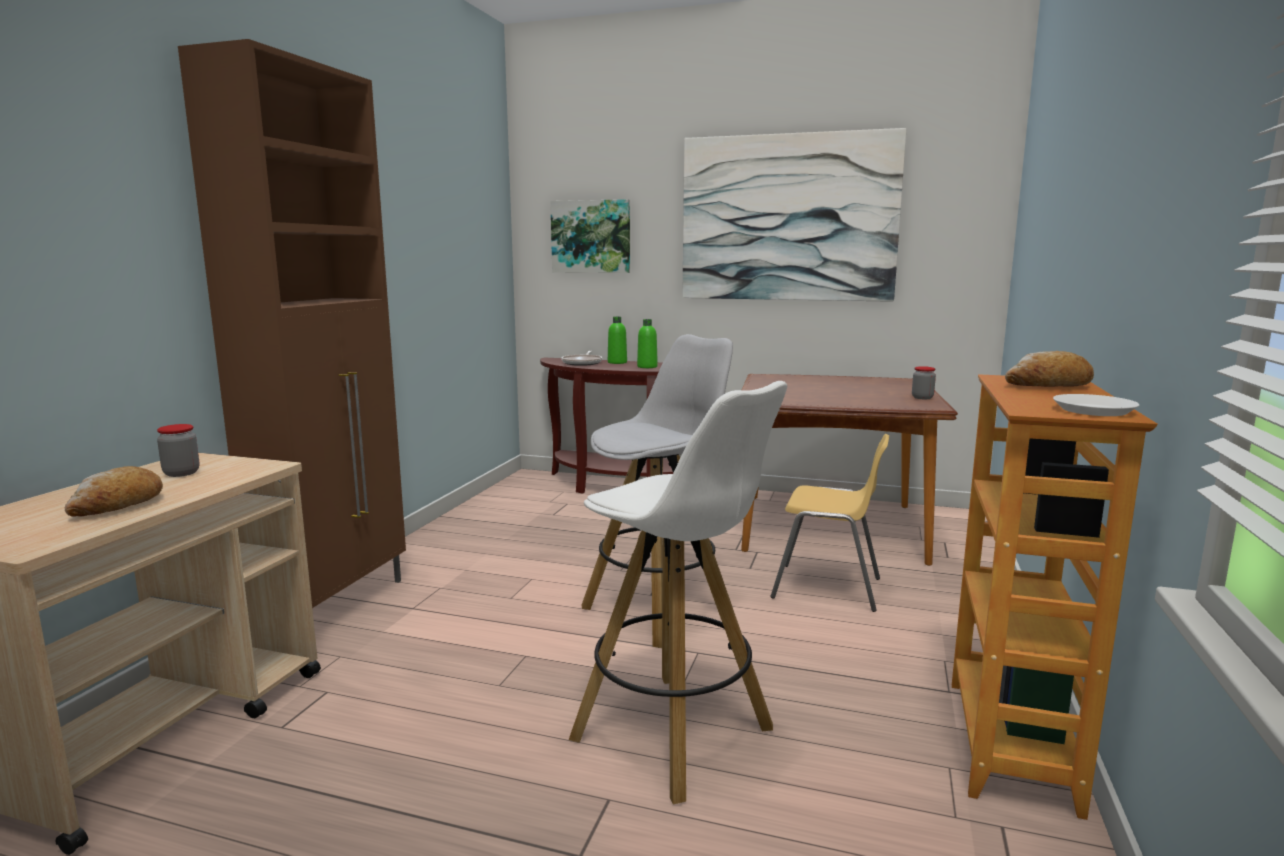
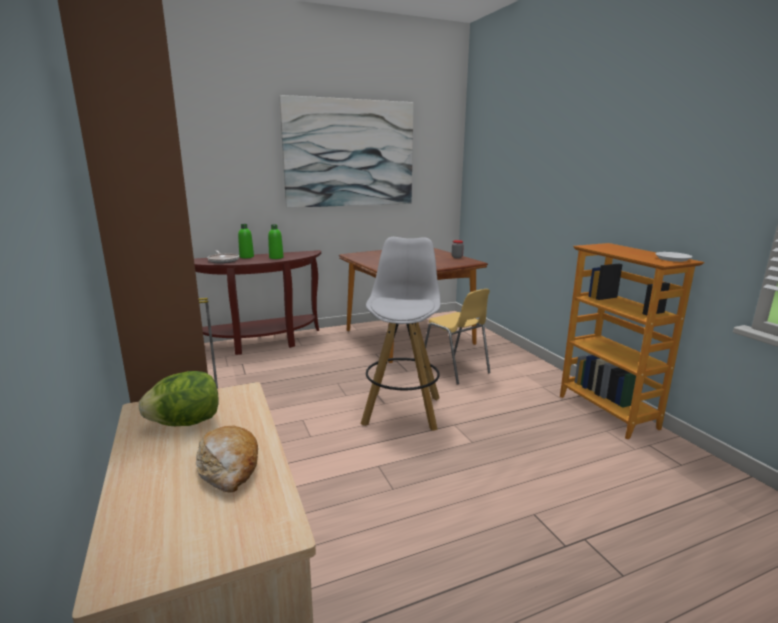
camera: 40 degrees left, 5 degrees up
(181, 473) = (186, 423): jar -> lettuce
(591, 236) = (210, 164): picture -> none
(675, 735) = (510, 469): white stool -> none
(828, 588) = (455, 369): yellow chair -> yellow chair turned 75 degrees clockwise
(1048, 386) = (616, 248): bread -> none

